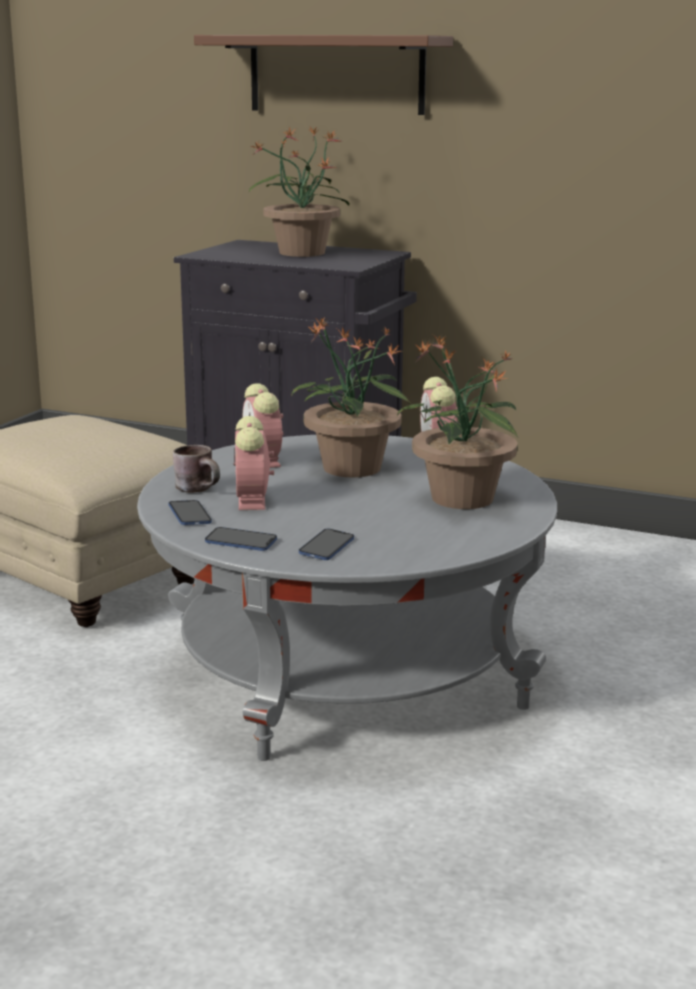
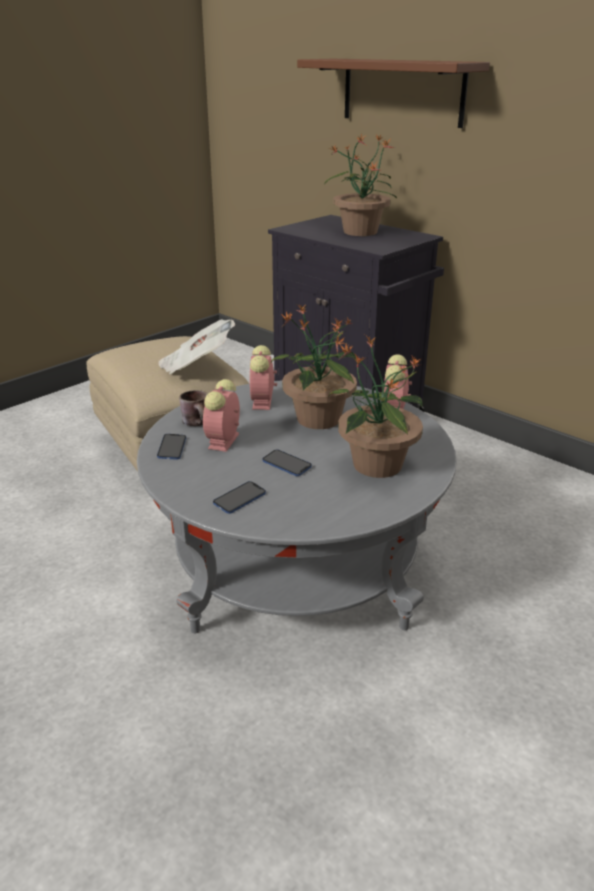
camera: 20 degrees right, 10 degrees up
(128, 439) = (196, 366): none -> newspaper
(241, 541) = (185, 481): phone -> phone (286, 464)

